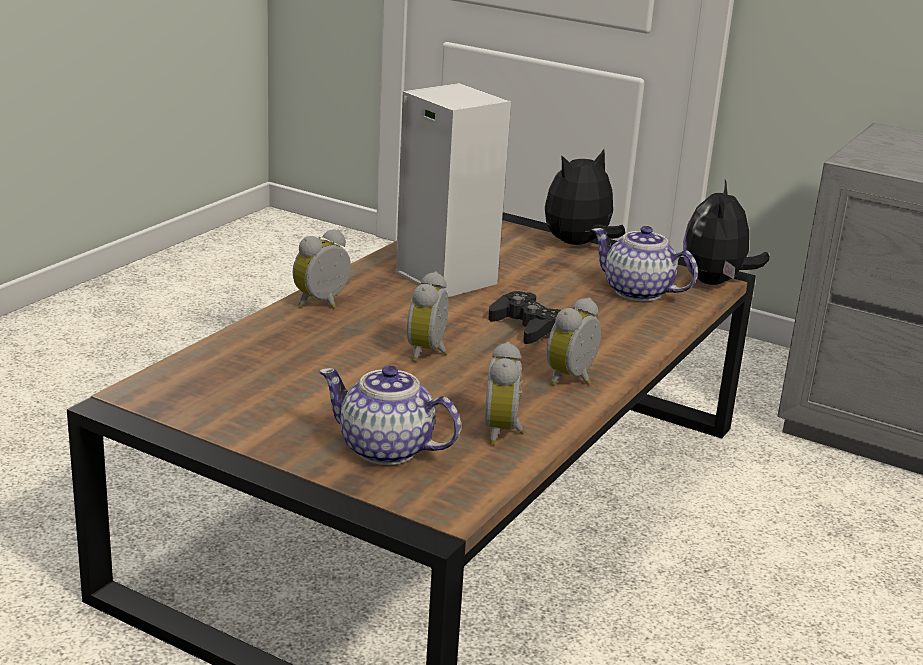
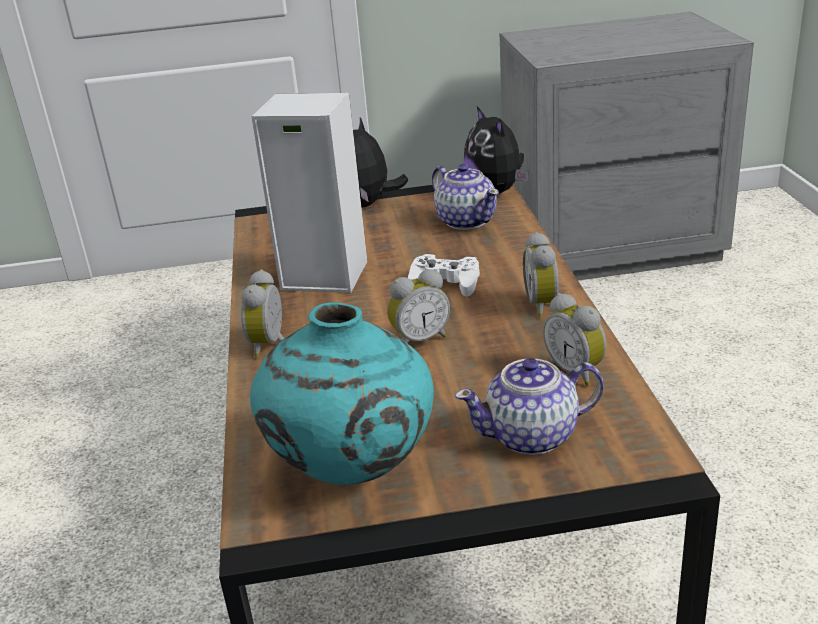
camera: 35 degrees left, 5 degrees up
(233, 402) = (352, 472): none -> turquoise vase
(430, 352) = (419, 340): alarm clock -> alarm clock turned 90 degrees counterclockwise
(526, 327) = (445, 283): black game controller -> white game controller
(638, 292) = (466, 221): teapot -> teapot turned 120 degrees counterclockwise

